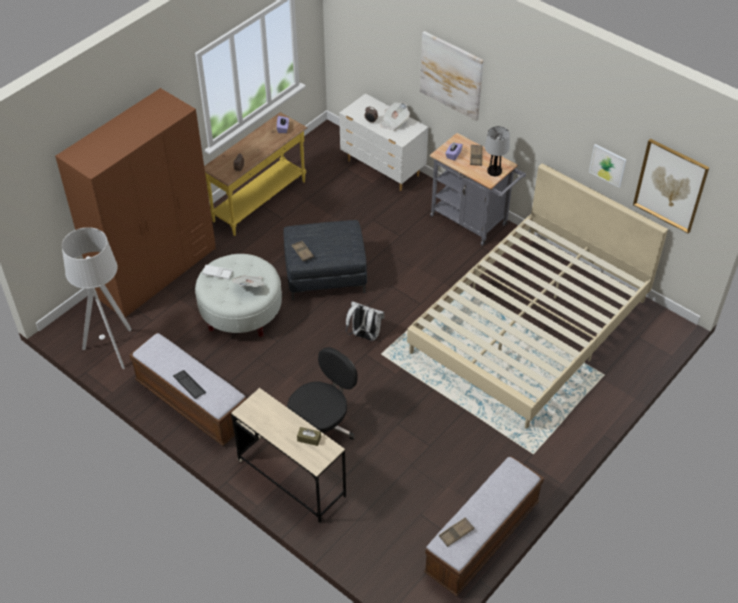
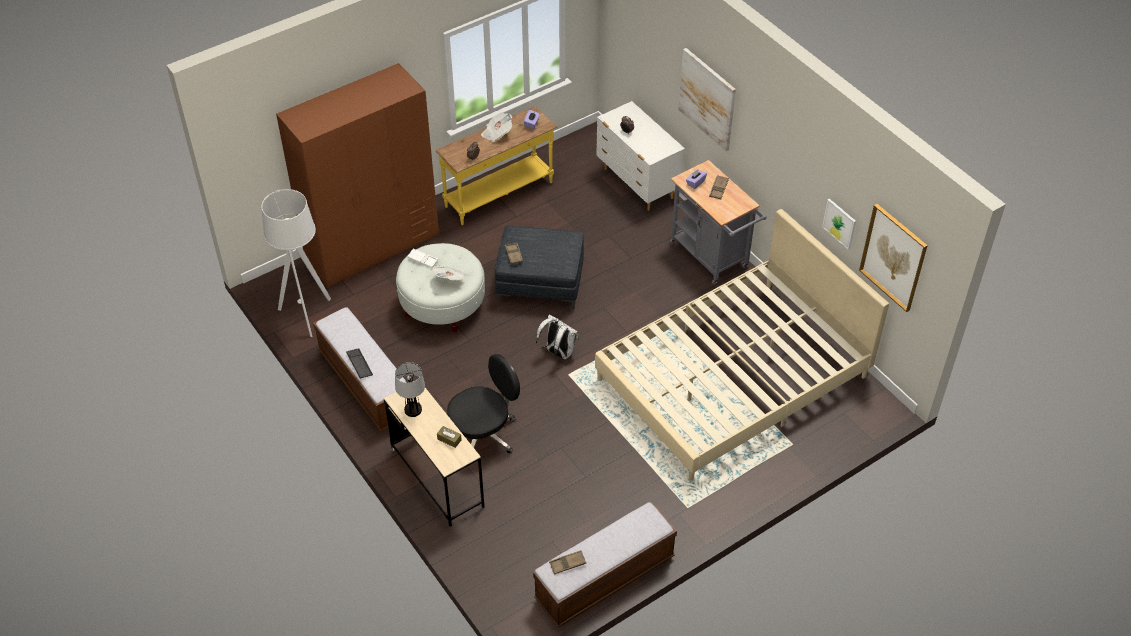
camera: 15 degrees right, 0 degrees up
(394, 122) = (650, 137): newspaper -> newspaper (497, 133)
(494, 171) = (732, 208): table lamp -> table lamp (413, 409)

